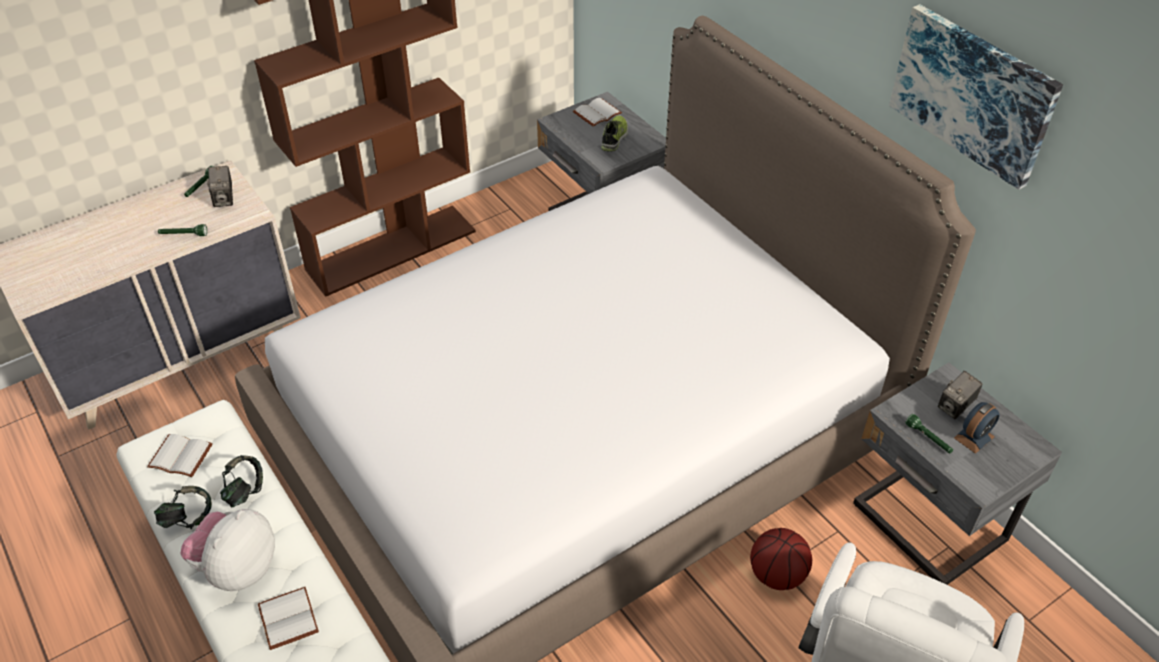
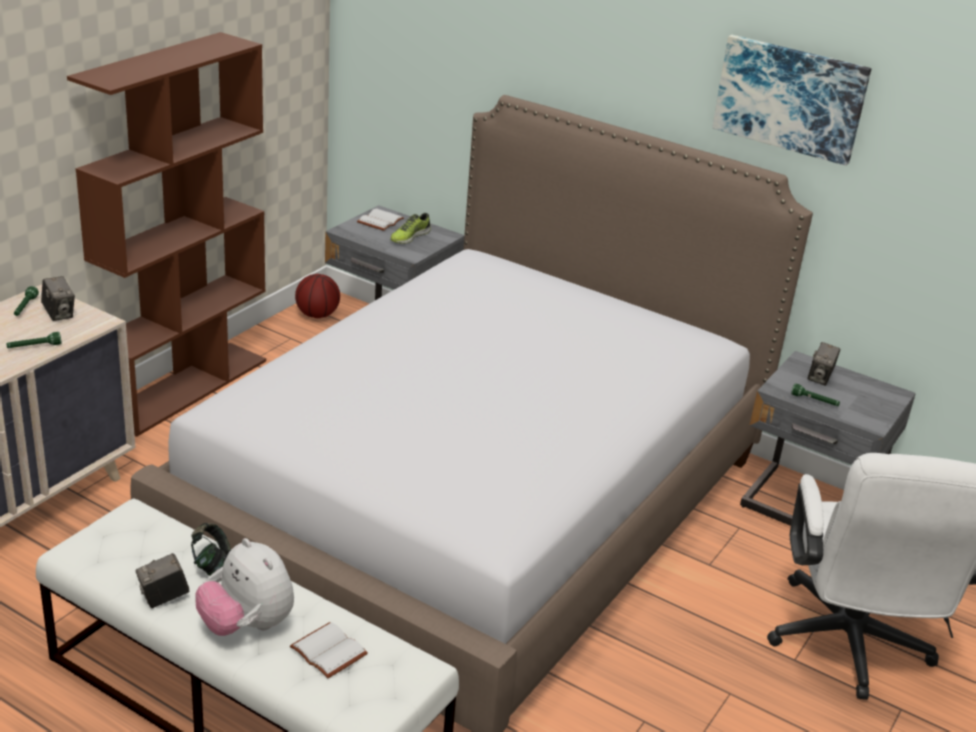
camera: 25 degrees left, 15 degrees down
(182, 455) = (120, 549): white book -> none
(187, 519) = (164, 597): headphones -> camera
(237, 569) = (247, 625): plush toy -> plush toy turned 45 degrees counterclockwise
(615, 137) = (409, 236): shoe -> shoe turned 135 degrees counterclockwise
(777, 574) = (709, 569): basketball -> basketball (317, 315)
(974, 437) = (847, 394): alarm clock -> none

